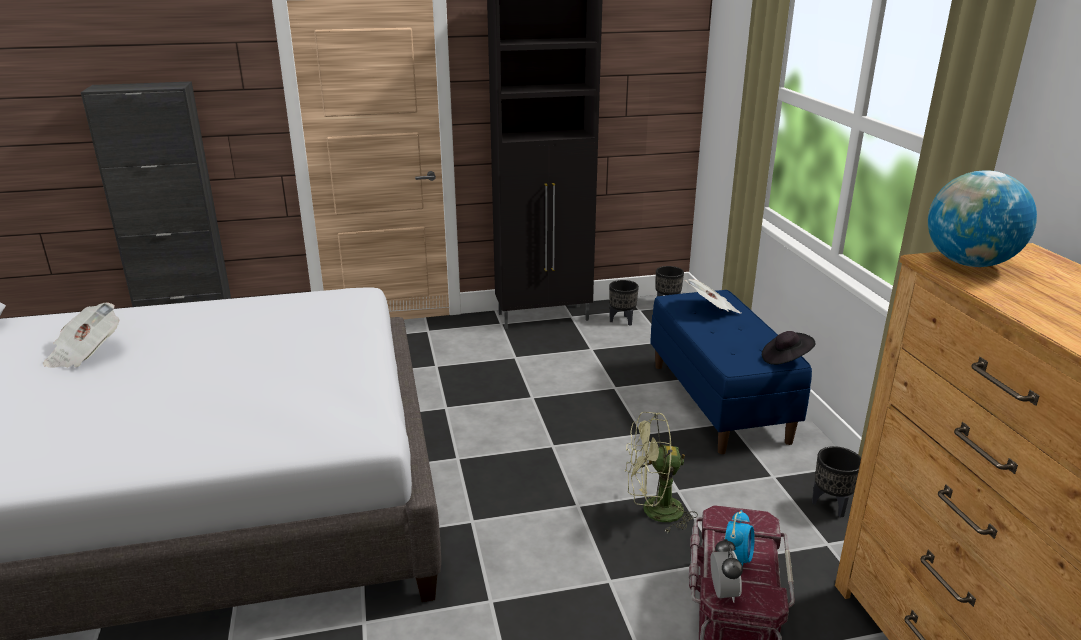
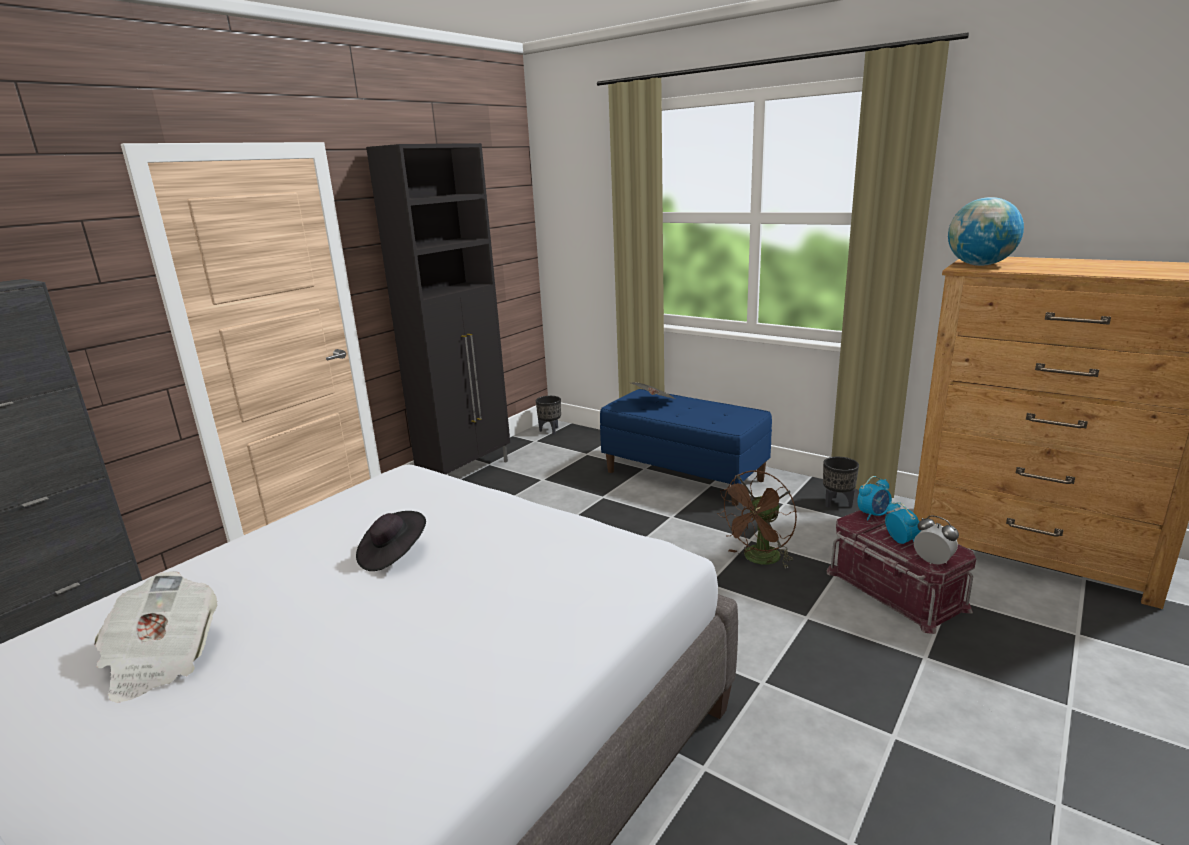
camera: 40 degrees left, 5 degrees down
(621, 320) = (534, 452): black planter -> none
(653, 512) = (759, 560): green fan -> brown fan
(755, 521) = (873, 515): none -> alarm clock
(785, 359) = (751, 413): black hat -> black hat (393, 555)

